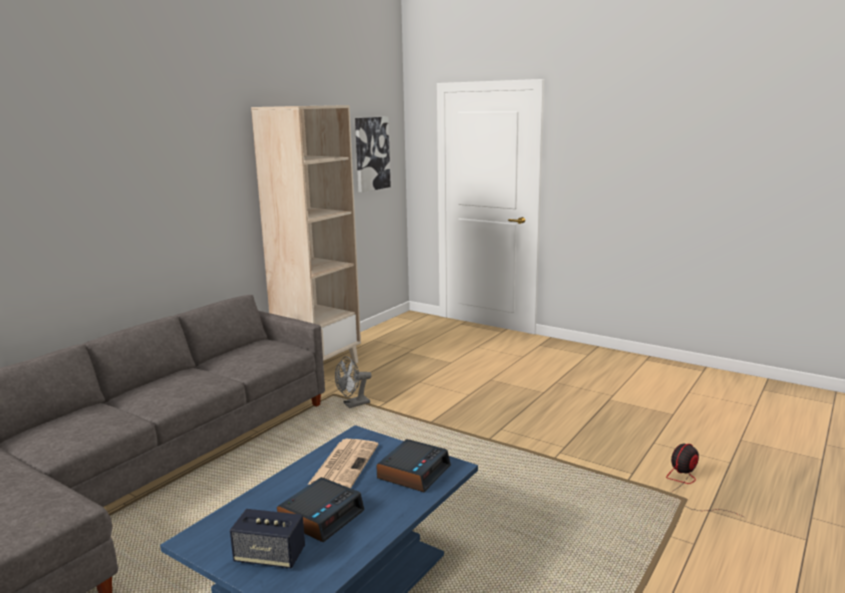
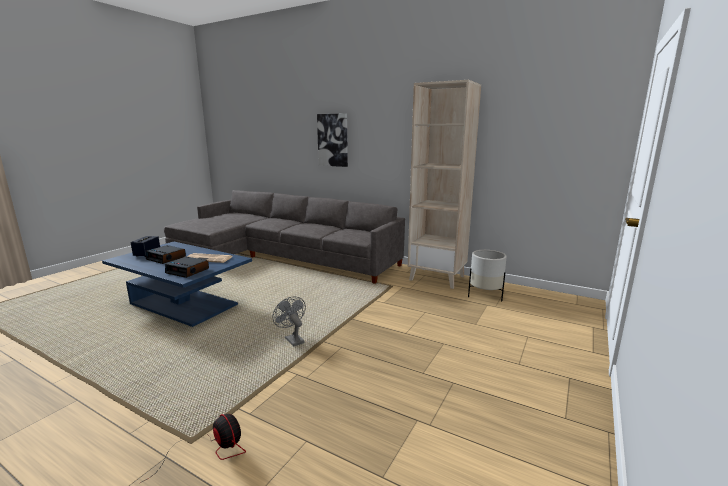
camera: 85 degrees right, 0 degrees up
(353, 405) = (377, 293): grey fan -> grey fan (292, 339)
(371, 153) = (570, 129): picture -> picture (333, 140)
(383, 350) = (485, 295): none -> white planter

